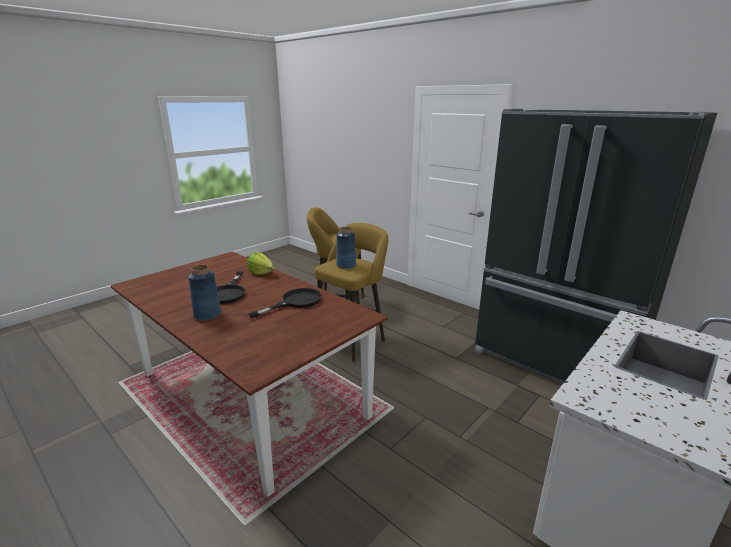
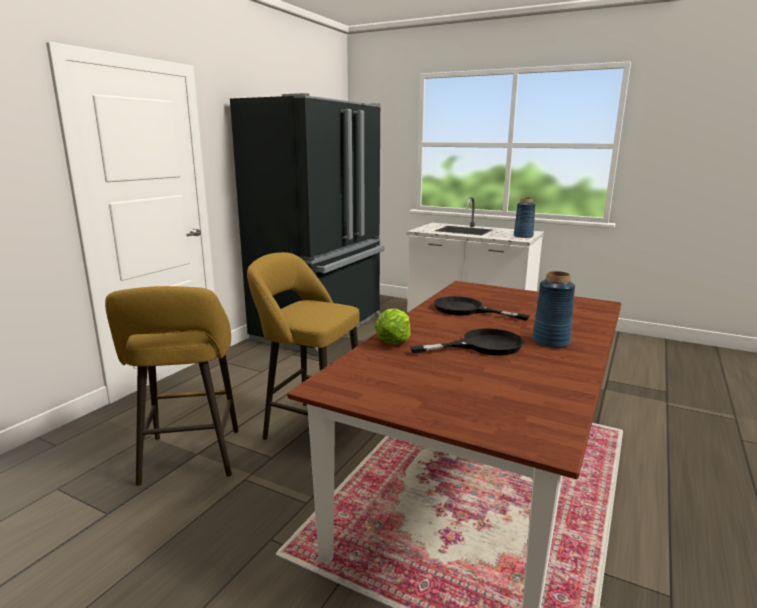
camera: 105 degrees left, 5 degrees down
(346, 265) = (319, 309): blue vase -> blue vase (523, 236)

